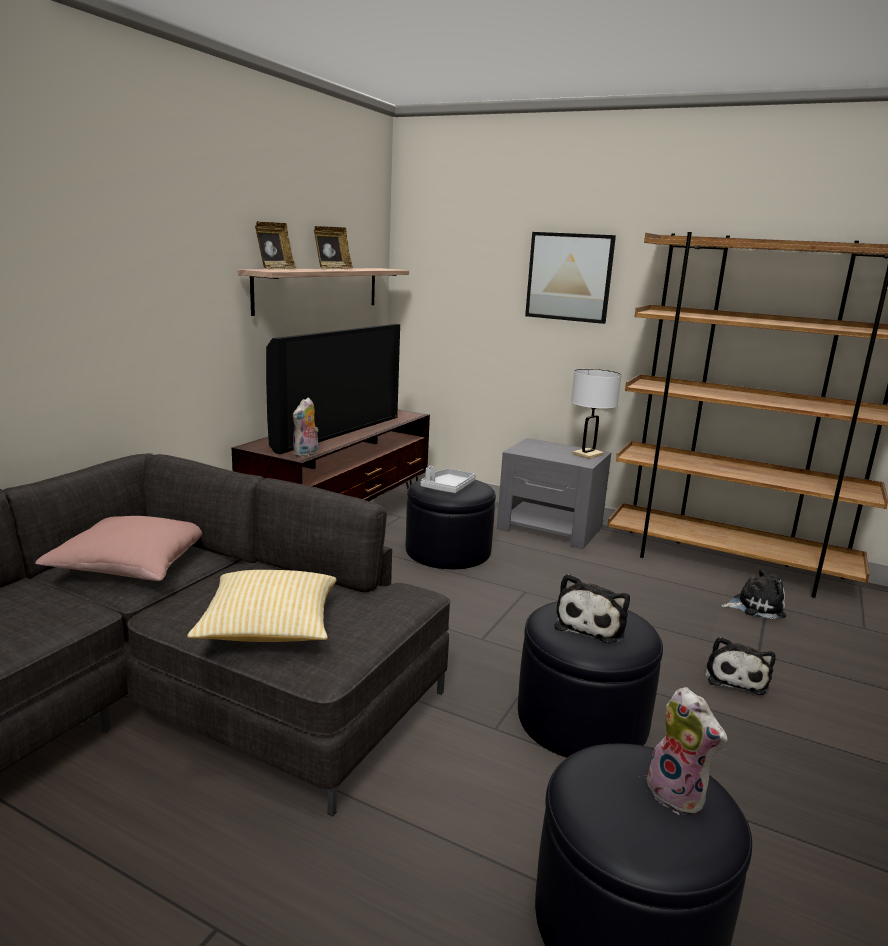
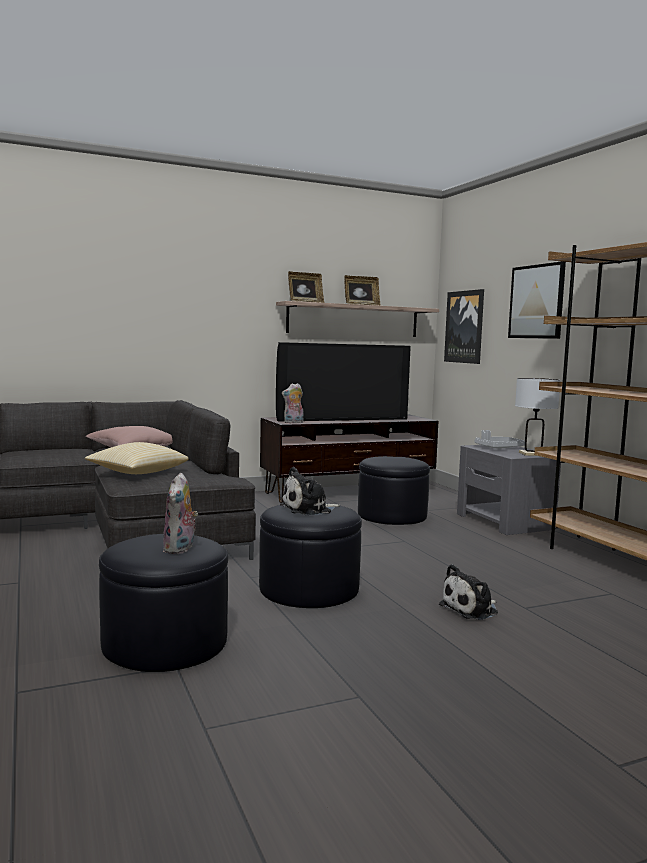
camera: 40 degrees right, 10 degrees down
(445, 295) = (465, 327): none -> picture
(447, 487) = (387, 460): grey tray -> grey tray (498, 448)
(755, 606) = (595, 591): plush toy -> none

